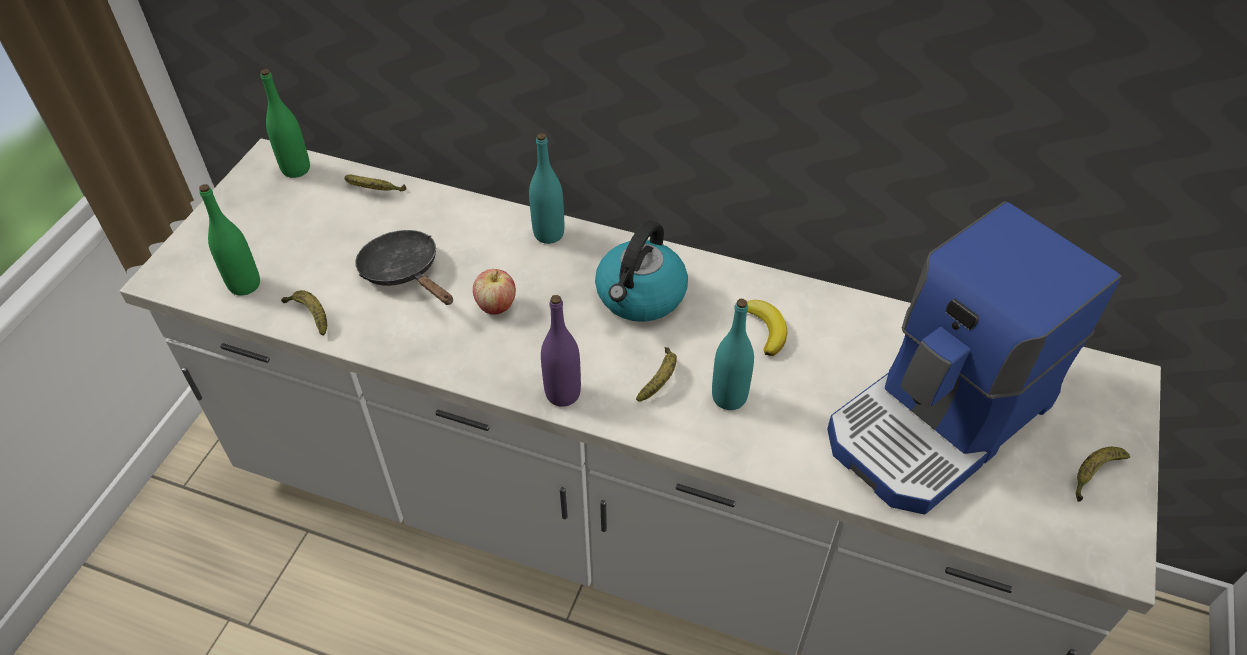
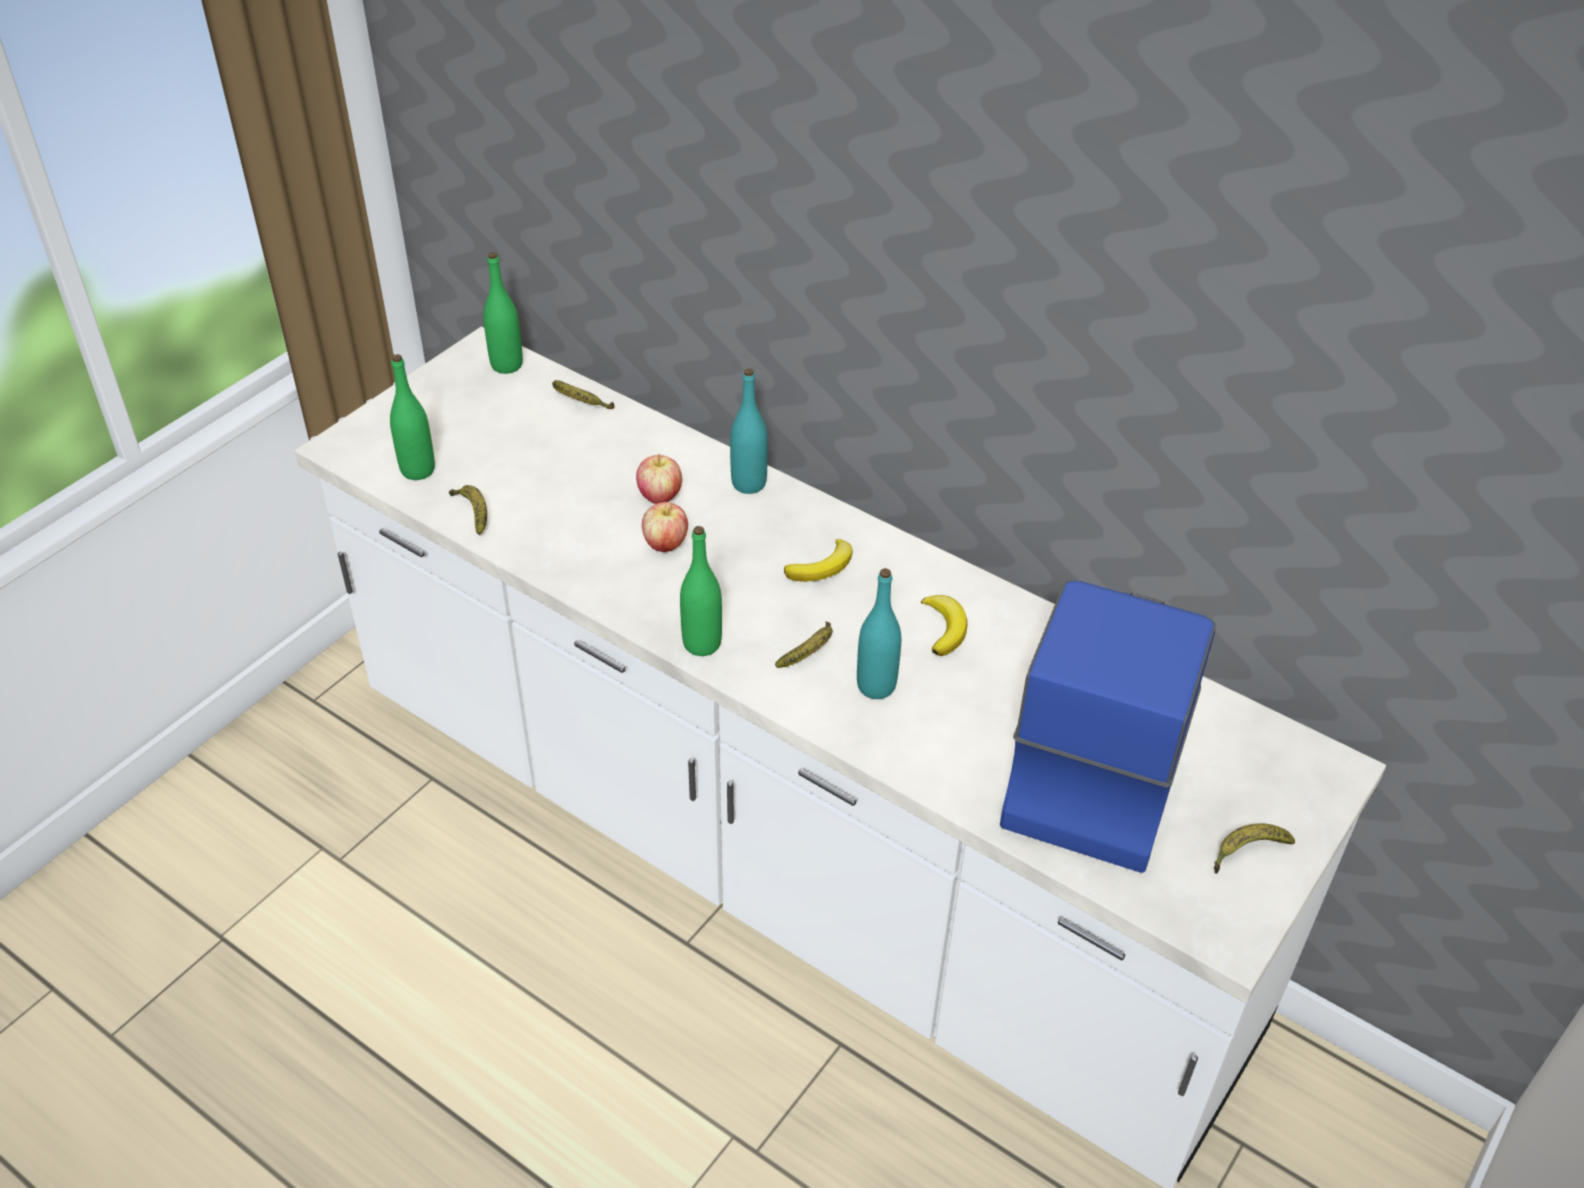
camera: 15 degrees right, 5 degrees down
(404, 272) = (583, 491): black frying pan -> none
(475, 262) = (660, 496): none -> apple
(563, 393) = (702, 643): purple bottle -> green bottle
(640, 296) = (822, 566): kettle -> banana
(939, 422) = (1097, 762): coffee machine -> coffee machine turned 135 degrees clockwise

